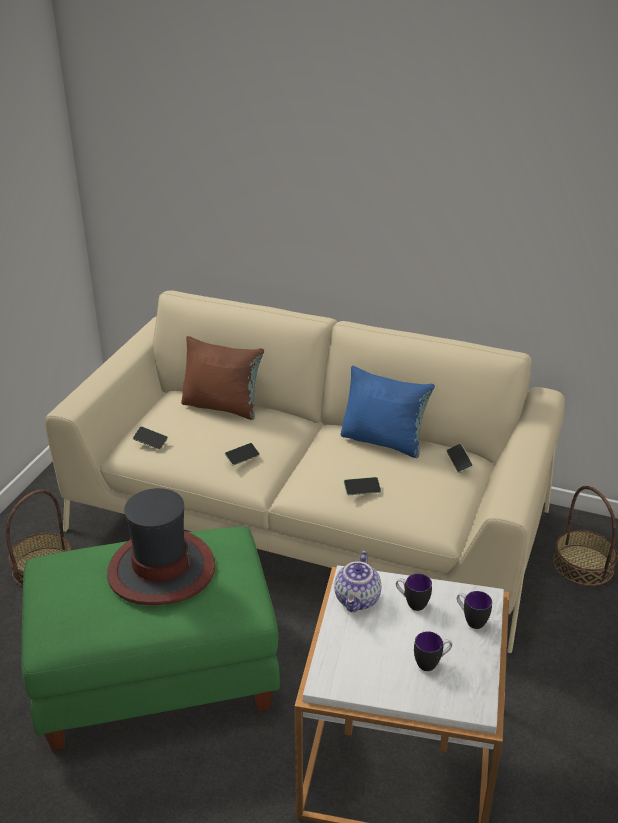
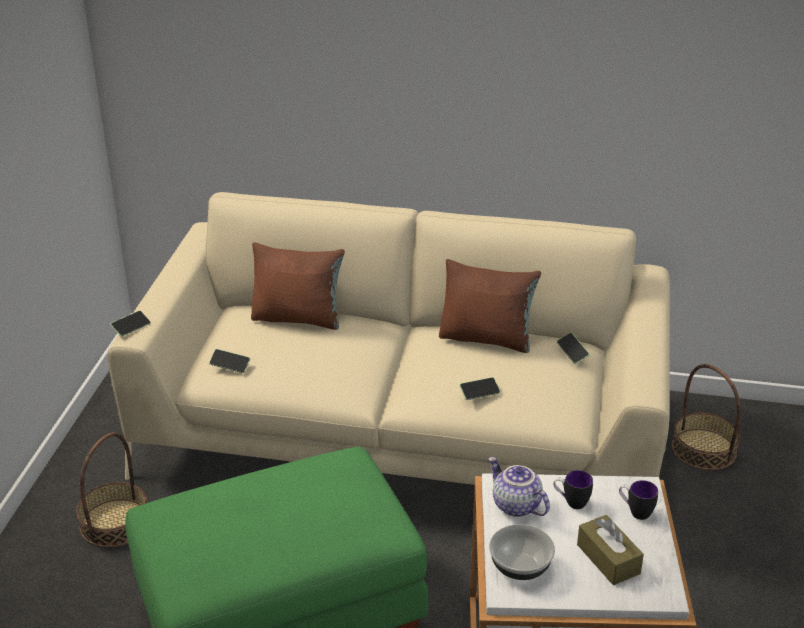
camera: 10 degrees left, 0 degrees up
(161, 569) = (286, 502): hat -> none
(242, 458) = (338, 372): phone -> phone (131, 328)
(345, 659) = (520, 566): none -> bowl
(358, 600) = (515, 506): teapot -> teapot turned 135 degrees clockwise
(383, 441) = (487, 338): blue pillow -> brown pillow
(431, 663) = (608, 559): mug -> brown tissue box

